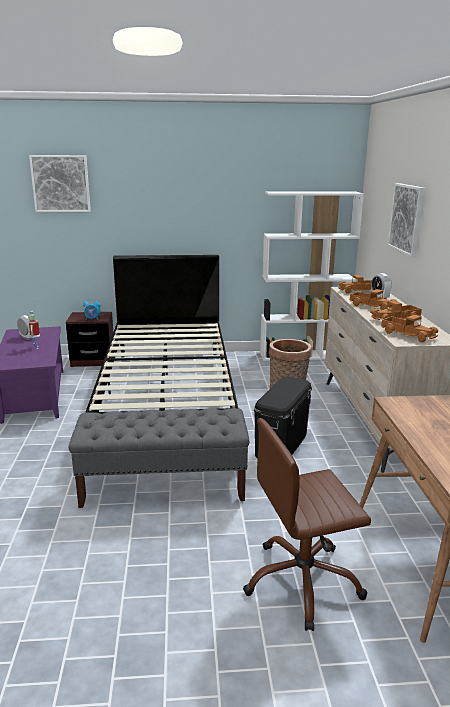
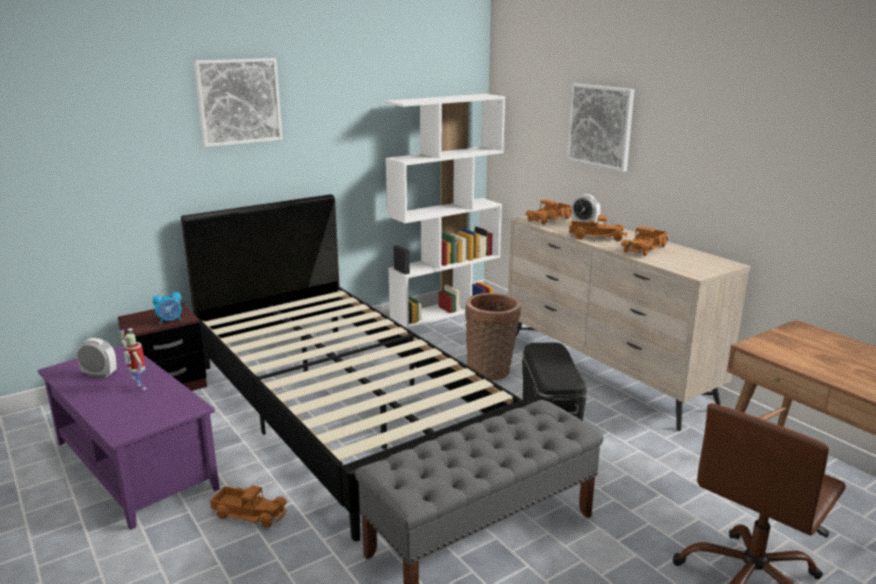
camera: 30 degrees left, 0 degrees up
(61, 183) = (82, 109): picture -> picture (239, 101)
(408, 334) = (687, 264): toy truck -> toy truck (250, 512)

